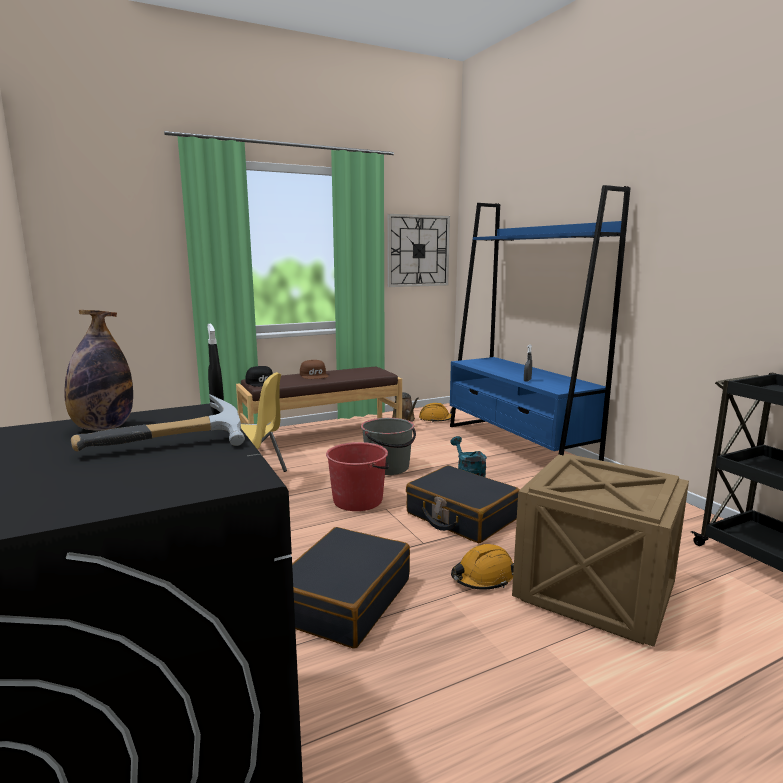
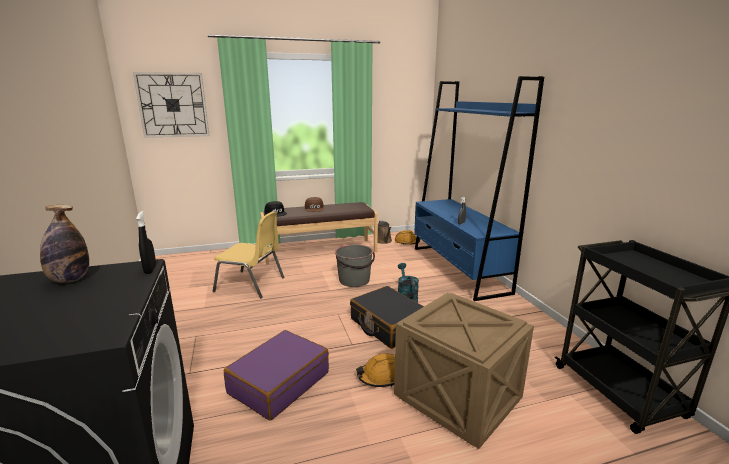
camera: 10 degrees right, 5 degrees up
(170, 447) = (91, 302): hammer -> none
(343, 600) = (279, 382): black suitcase -> purple suitcase
(358, 500) = (322, 305): red bucket -> none
(418, 251) = (400, 115): wall clock -> wall clock (173, 105)

